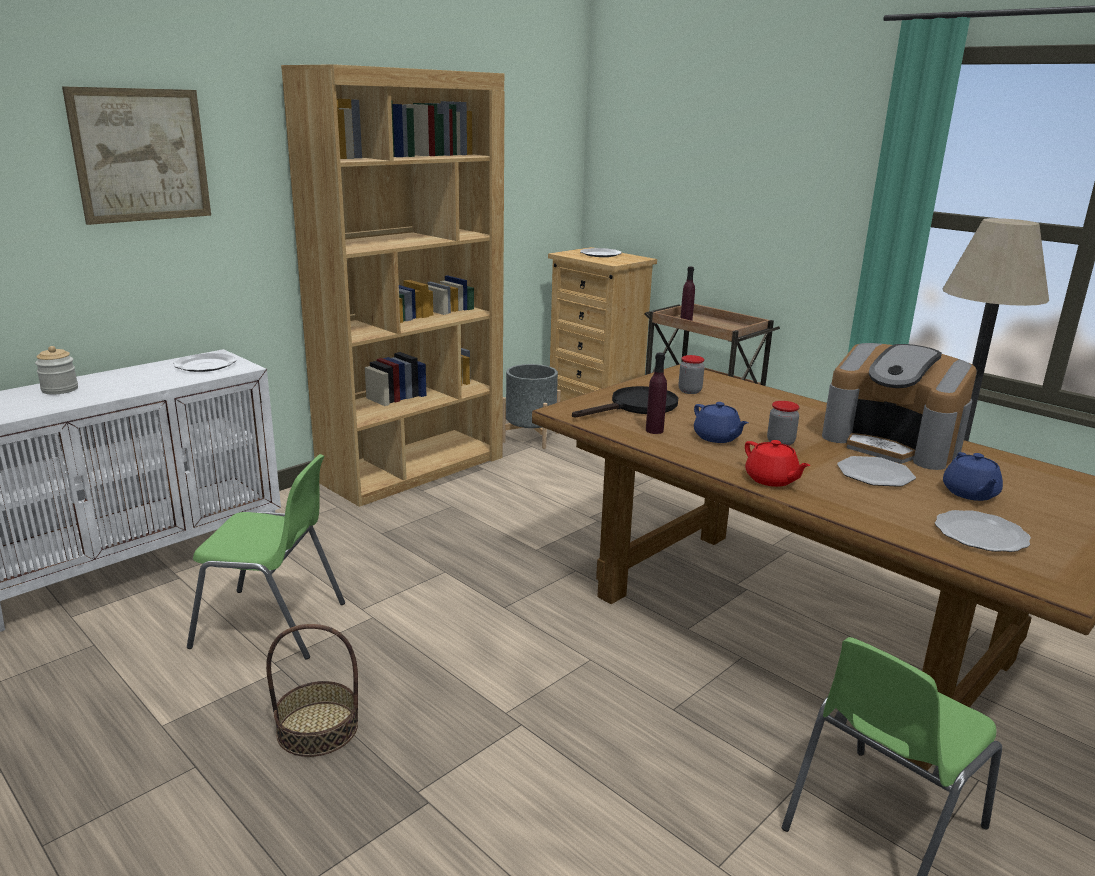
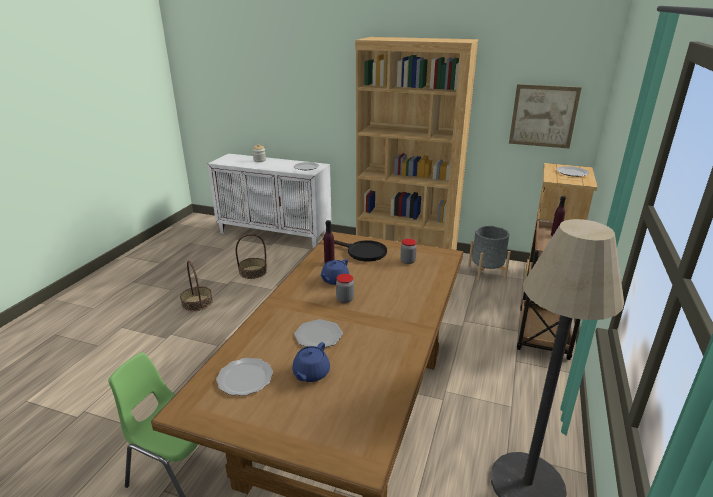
camera: 65 degrees right, 5 degrees up
(141, 155) = (307, 75): picture -> picture (543, 116)
(272, 625) = (253, 272): green chair -> basket
(771, 480) = (283, 303): red teapot -> none
(892, 443) = (382, 338): coffee machine -> none
(970, 493) = (310, 373): blue teapot -> blue teapot turned 45 degrees counterclockwise

